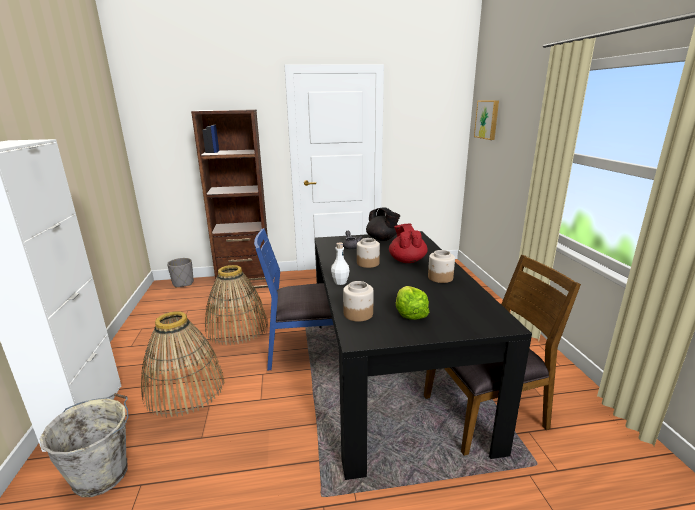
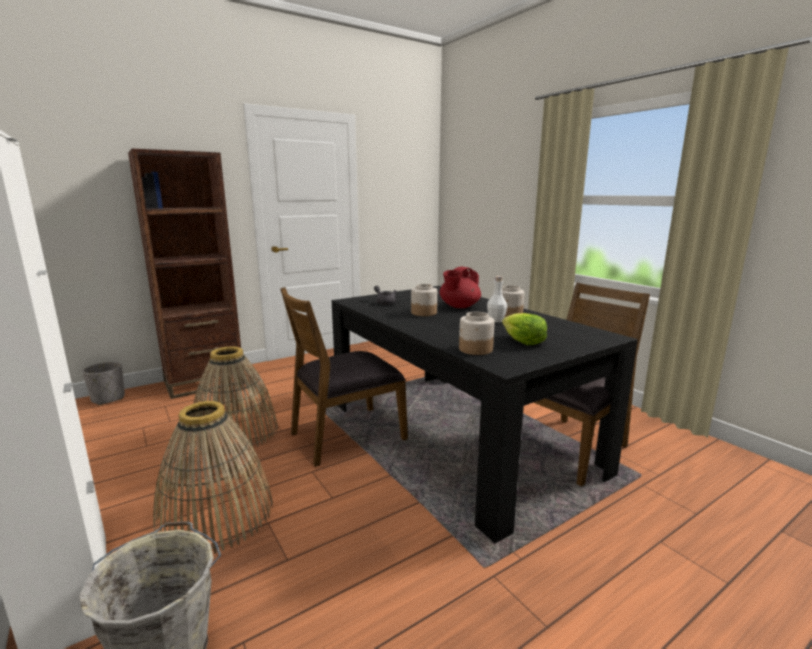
camera: 25 degrees left, 5 degrees down
(306, 350) = (346, 436): blue chair -> brown chair
(340, 282) = (418, 329): white bottle -> white bottle (496, 320)
(382, 239) = (409, 294): black teapot -> none
(407, 260) = (459, 306): red teapot -> red teapot turned 105 degrees counterclockwise
(487, 119) = (464, 176): picture -> none

